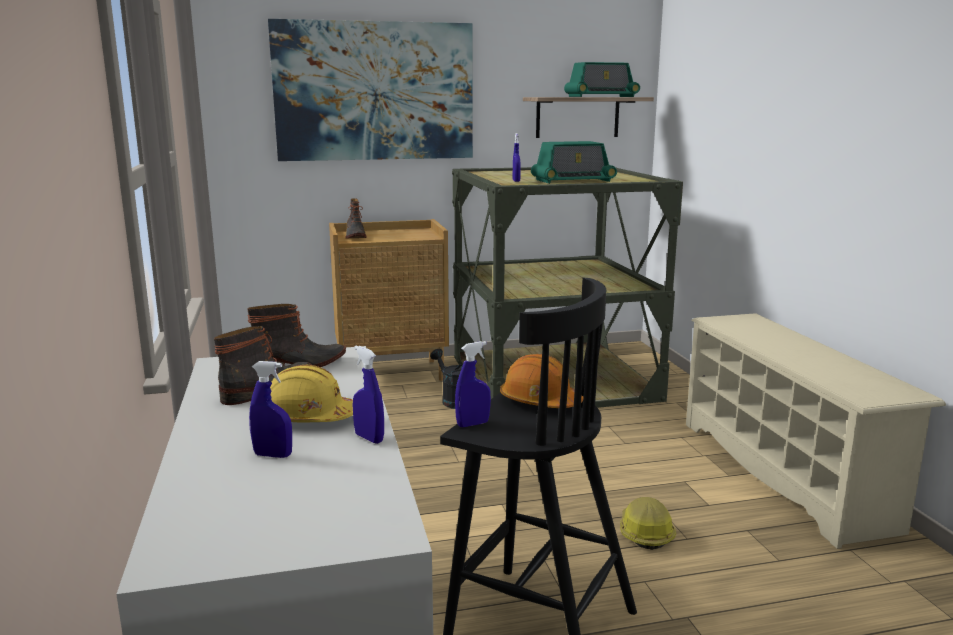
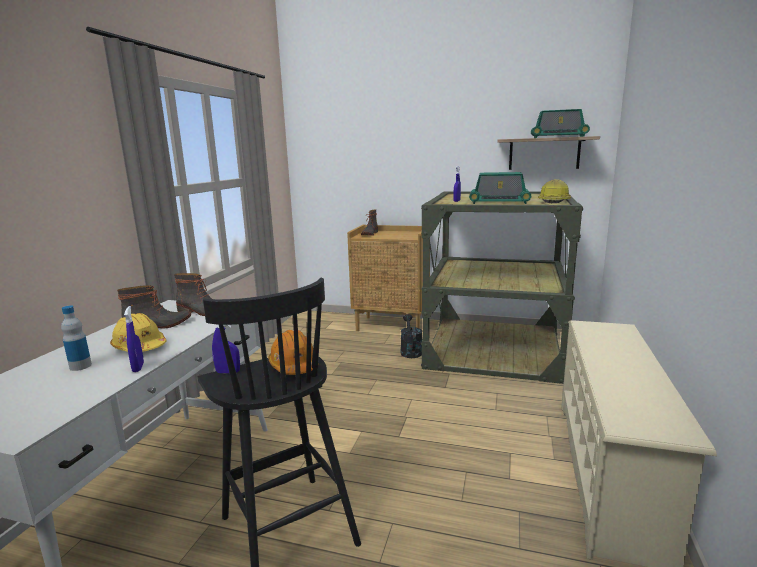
camera: 30 degrees right, 0 degrees up
(273, 455) = (80, 366): blue spray bottle -> bottle
(375, 91) = (393, 139): picture -> none
(644, 533) = (434, 484): hard hat -> hard hat (554, 201)

